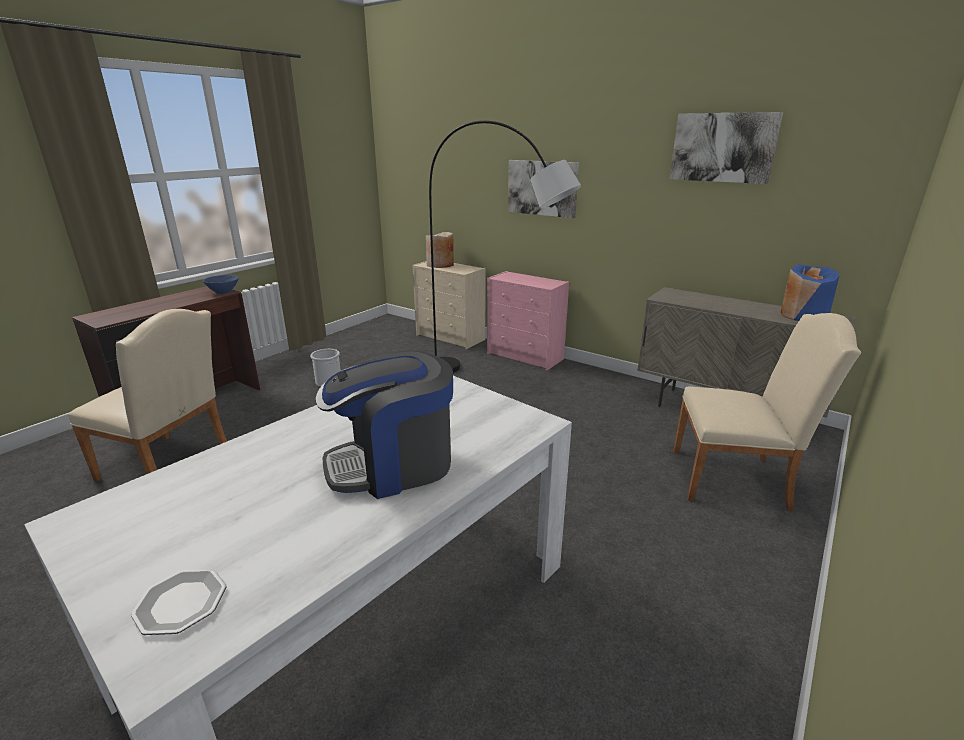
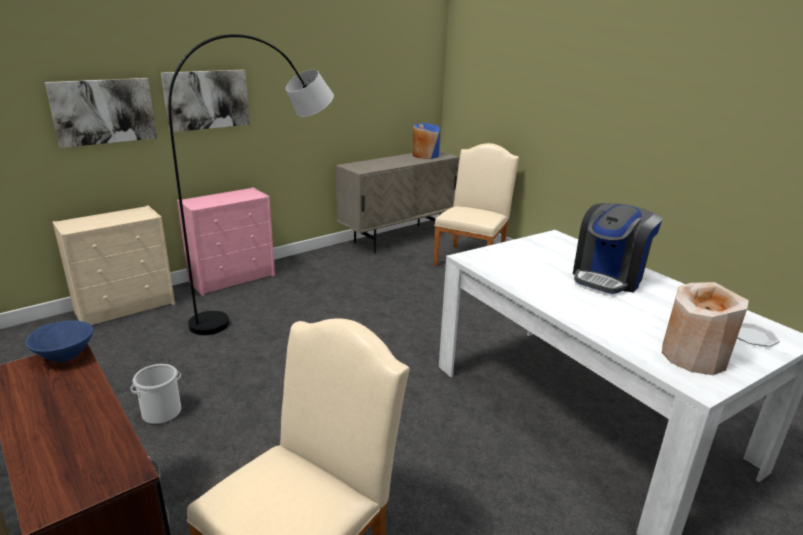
camera: 75 degrees left, 0 degrees up
(393, 465) = (608, 277): coffee machine -> coffee machine turned 45 degrees clockwise
(440, 264) = (92, 221): beige vase -> beige vase (694, 356)
(723, 147) = (353, 50): picture -> picture (103, 111)

